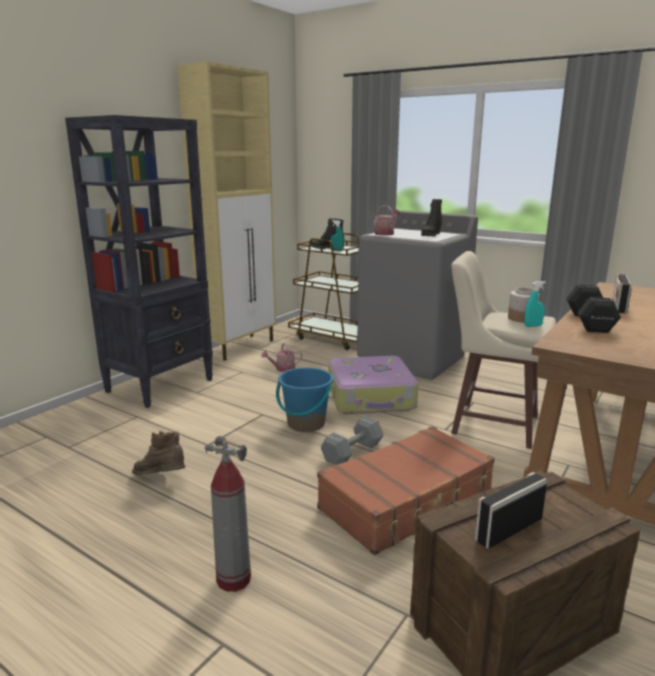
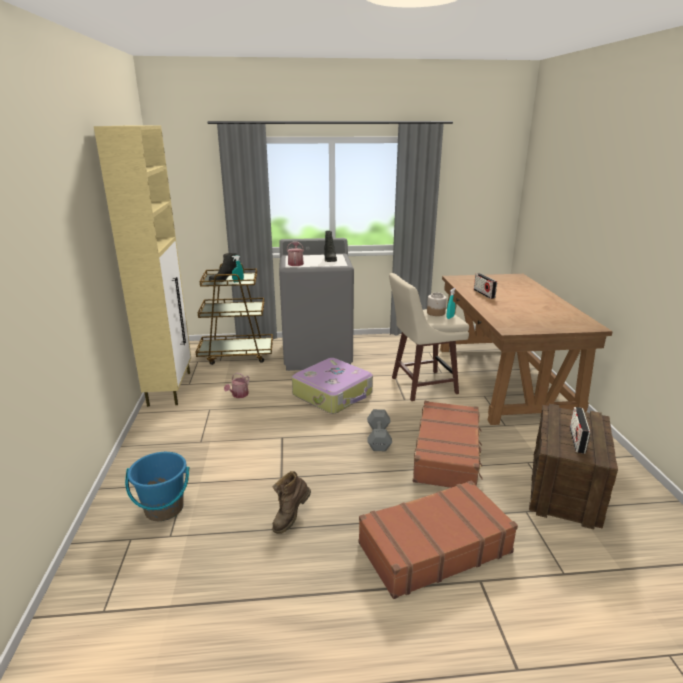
camera: 40 degrees left, 5 degrees up
(161, 385) = (158, 448): black bookcase -> none
(161, 479) = (290, 517): brown boot -> brown boot turned 45 degrees counterclockwise
(233, 579) = (433, 547): fire extinguisher -> brown suitcase
(306, 424) = (322, 431): blue bucket -> blue bucket (164, 509)
(589, 322) = (493, 310): black dumbbell -> none

